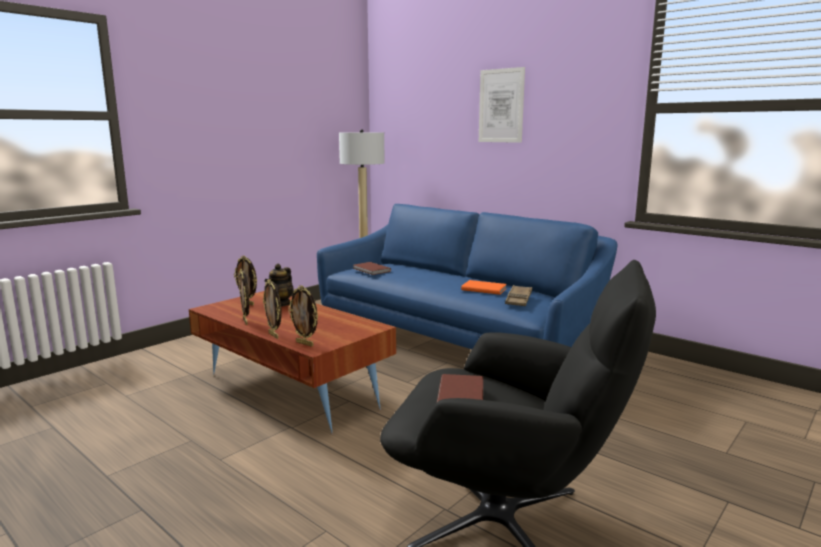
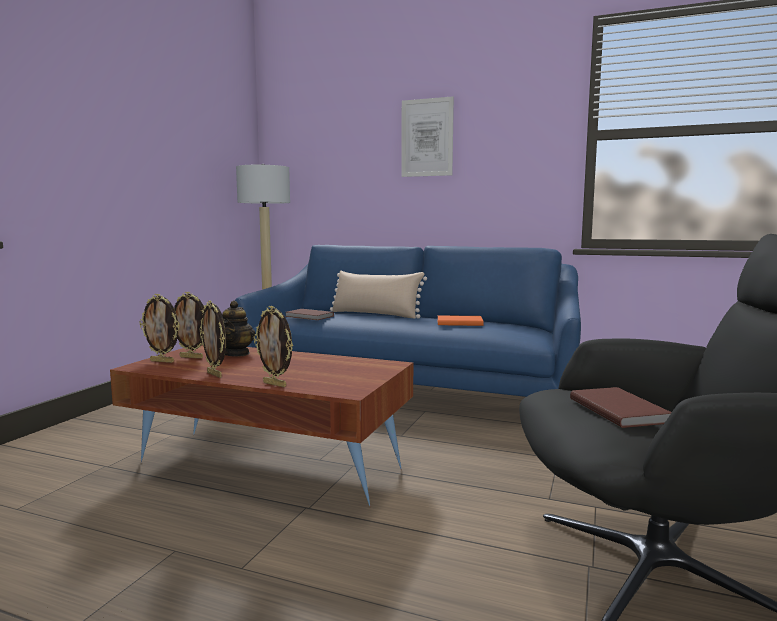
camera: 20 degrees left, 5 degrees down
(305, 344) = (329, 388): picture frame -> picture frame (162, 361)
(427, 272) = (375, 314): none -> beige pillow
(518, 299) = (506, 328): brown tray -> none

